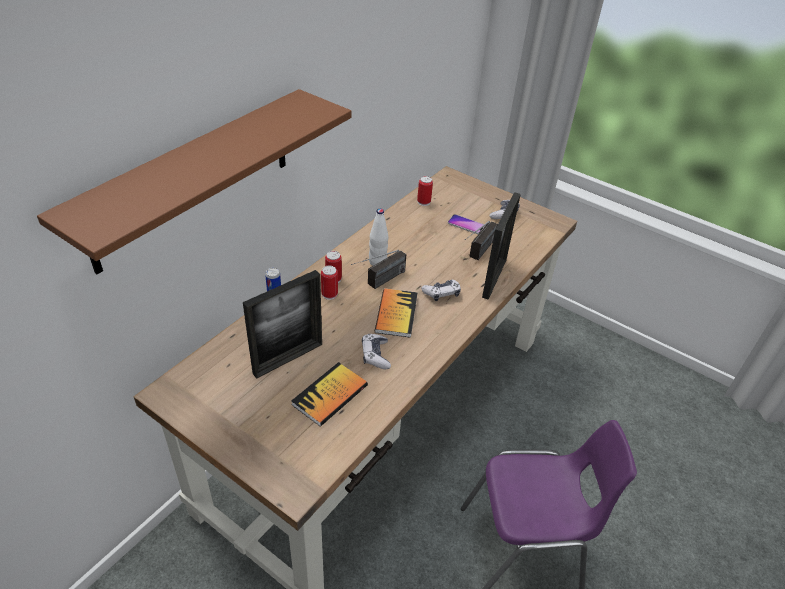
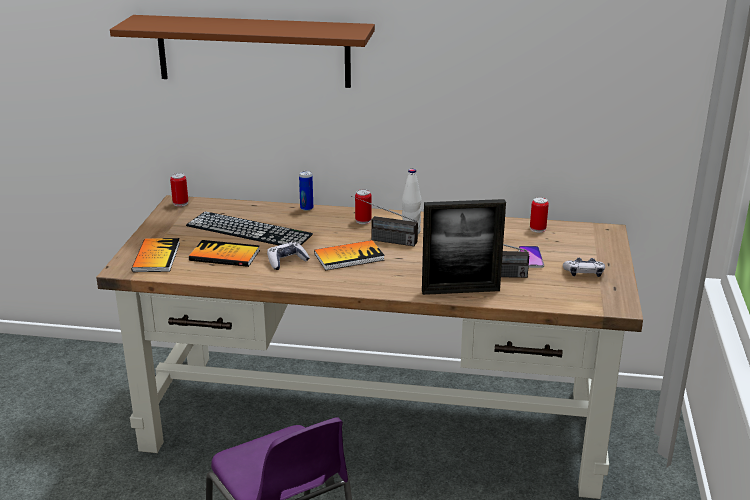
camera: 65 degrees right, 15 degrees down
(288, 358) = (249, 230): picture frame -> keyboard
(290, 452) = (156, 257): none -> book
(329, 294) = (341, 224): can -> can (180, 203)
(441, 293) = (402, 270): game controller -> none

